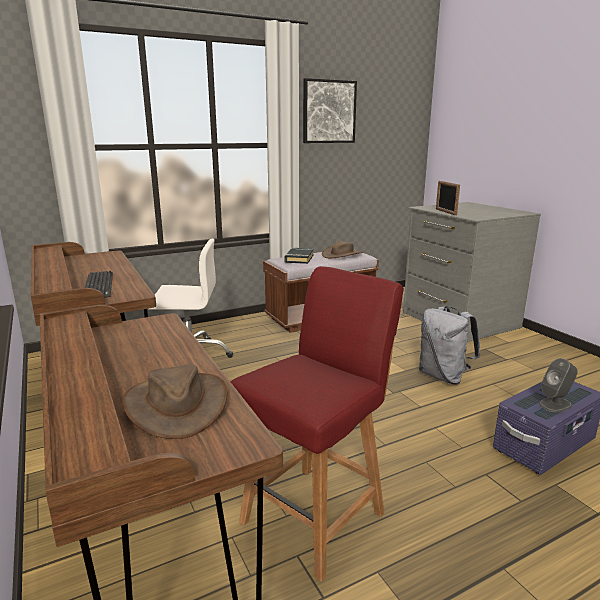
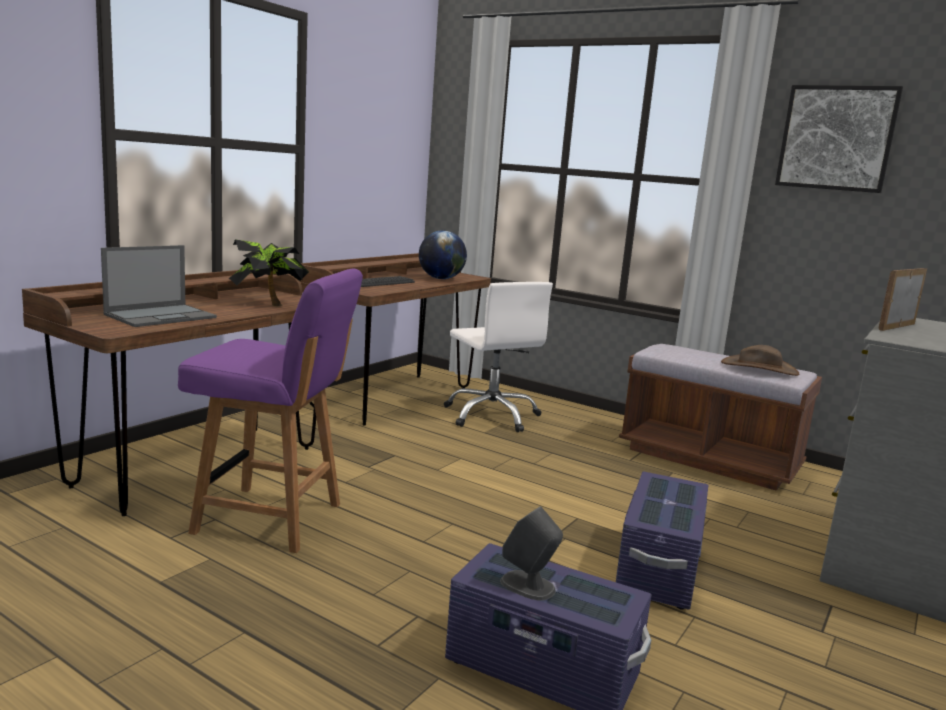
camera: 60 degrees right, 5 degrees down
(105, 263) = (441, 279): none -> globe
(156, 341) = (268, 304): none -> potted plant
(176, 405) = (161, 316): brown hat -> laptop
(299, 258) = (686, 351): black book -> none
(315, 515) = (272, 519): red chair -> purple chair
(443, 376) = (658, 569): grey backpack -> purple storage box

